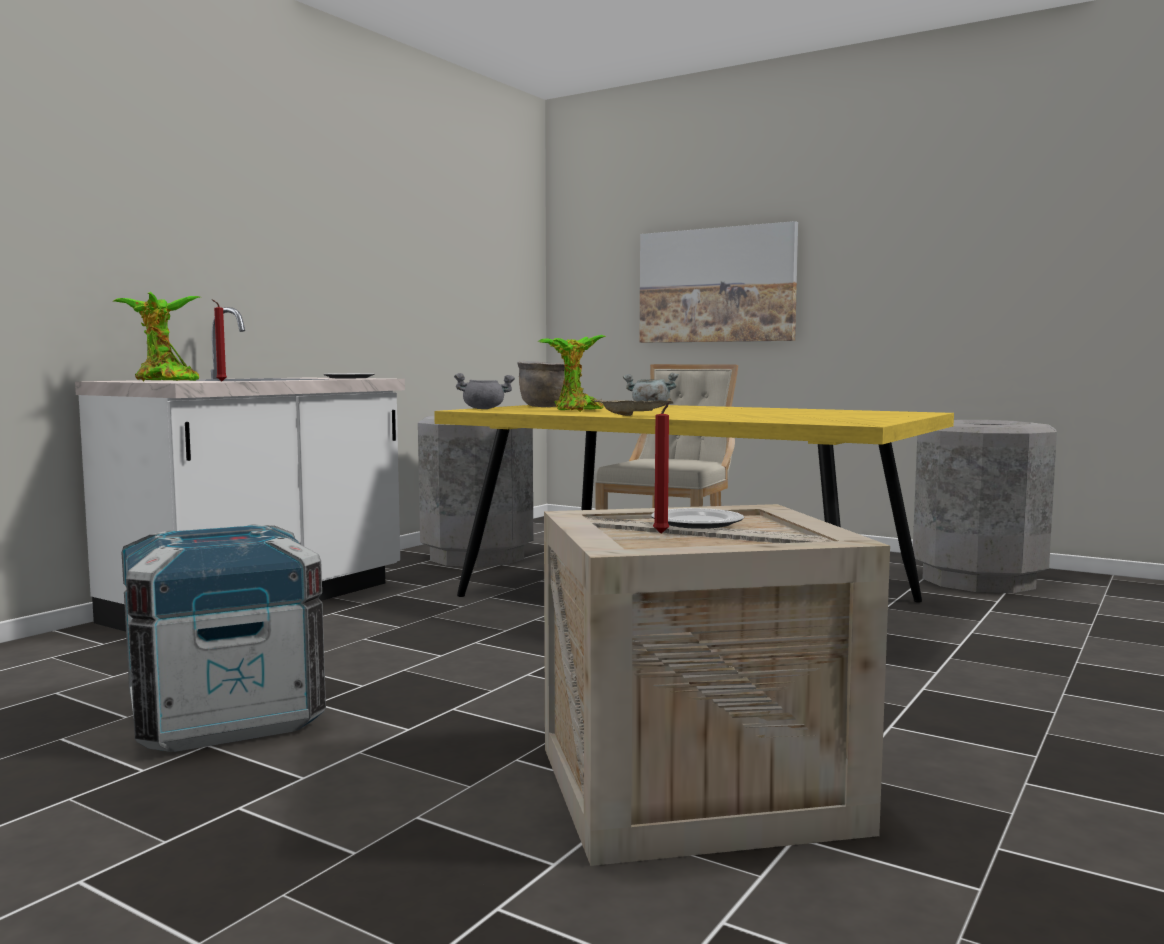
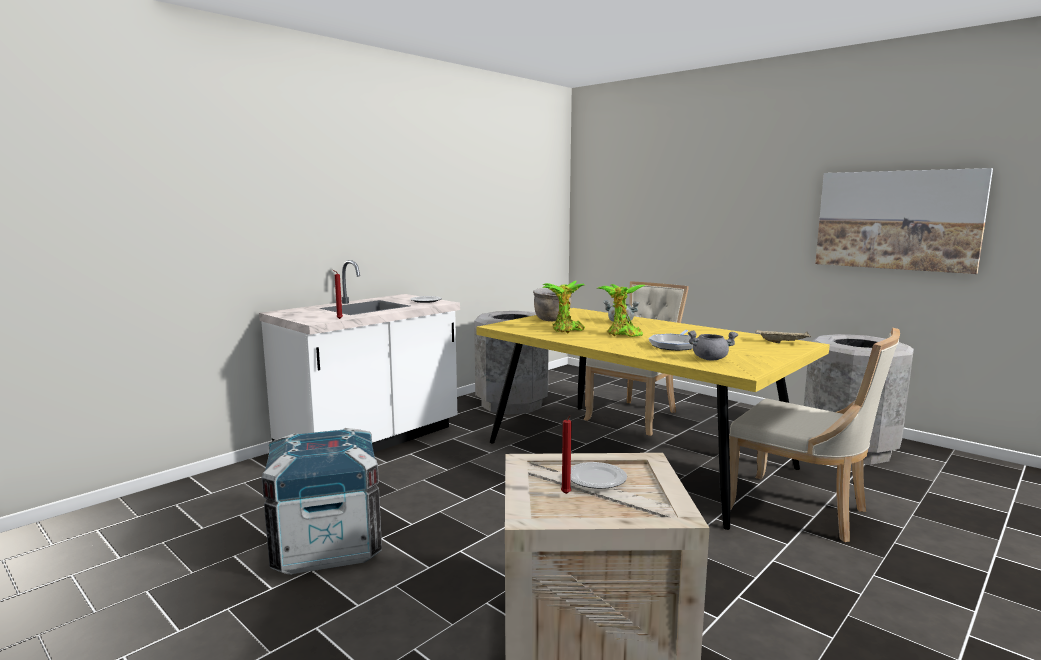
camera: 10 degrees right, 5 degrees up
(164, 381) = (307, 316): potted plant -> potted plant (622, 334)
(484, 409) = (509, 324): grey cooking pot -> grey cooking pot (710, 359)
(635, 415) = (599, 344): beige tray -> beige tray (782, 342)
(716, 285) = (681, 222): picture -> picture (897, 220)
(744, 414) = (674, 345): none -> frying pan
(941, 639) = (802, 510): none -> beige chair

